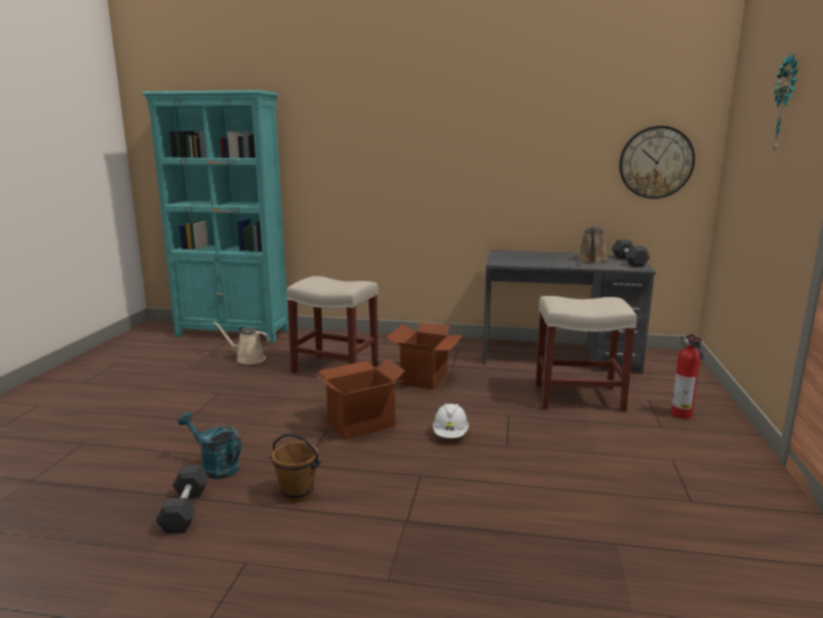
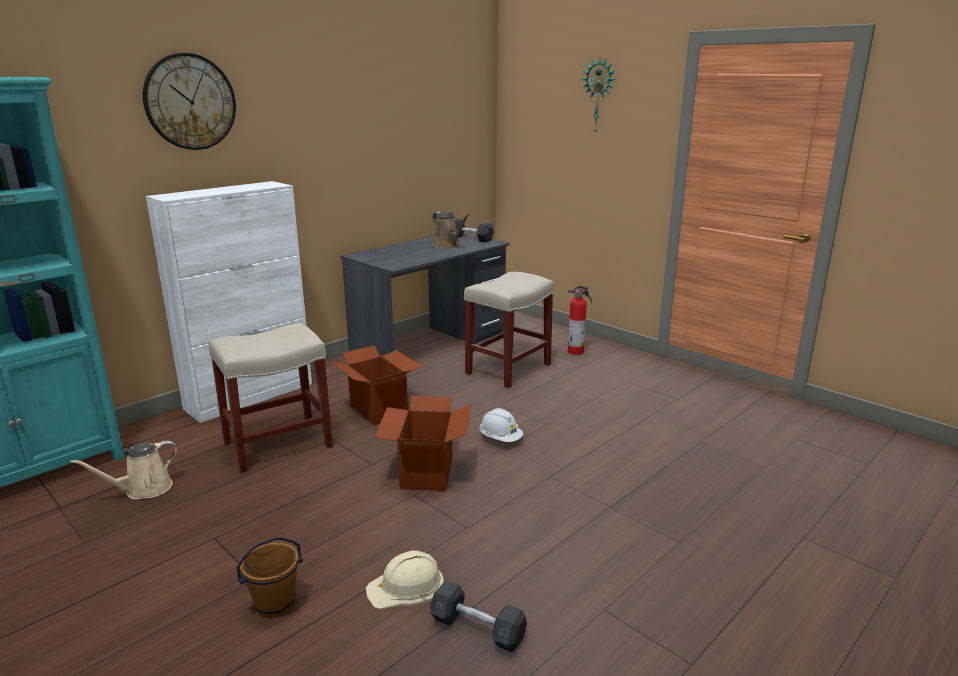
camera: 55 degrees left, 5 degrees up
(215, 467) = (406, 586): turquoise watering can -> beige hard hat
(297, 493) = (515, 547): brown bucket -> brown bucket (275, 604)
(382, 340) = (250, 396): none -> white cabinet
(656, 162) = (458, 143): wall clock -> wall clock (190, 102)

